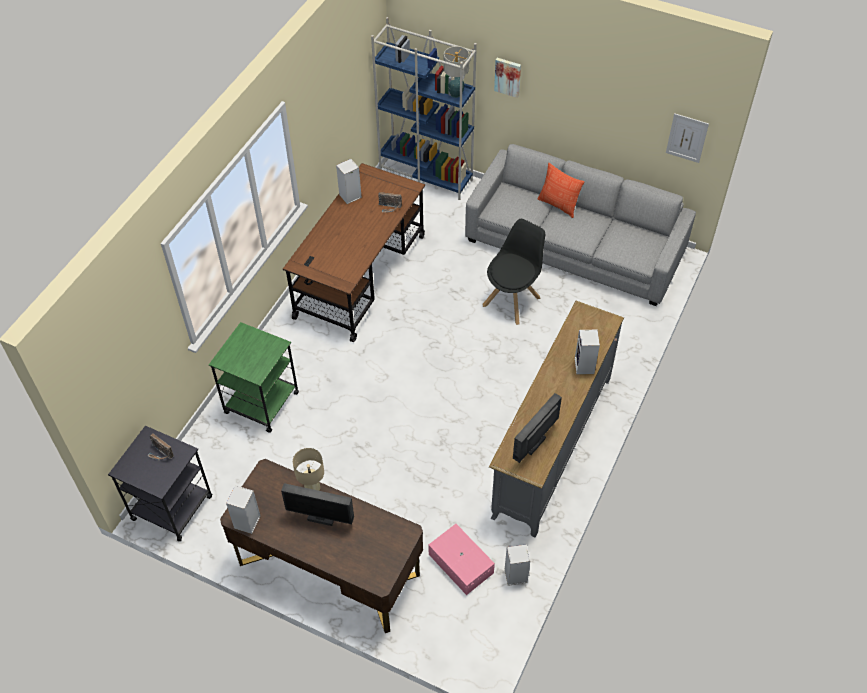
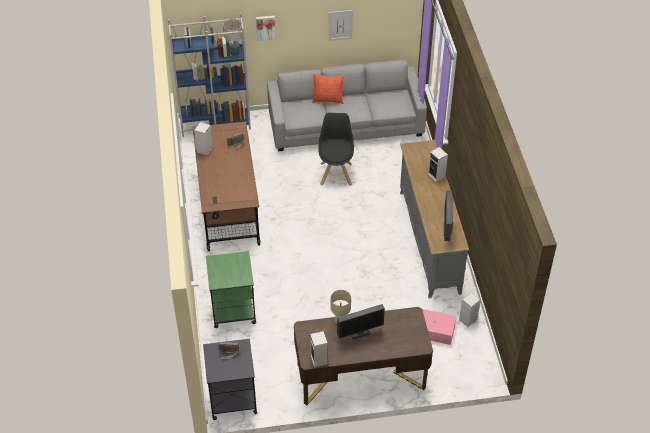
camera: 35 degrees left, 5 degrees down
(687, 138) = (398, 20): picture -> picture (340, 25)

